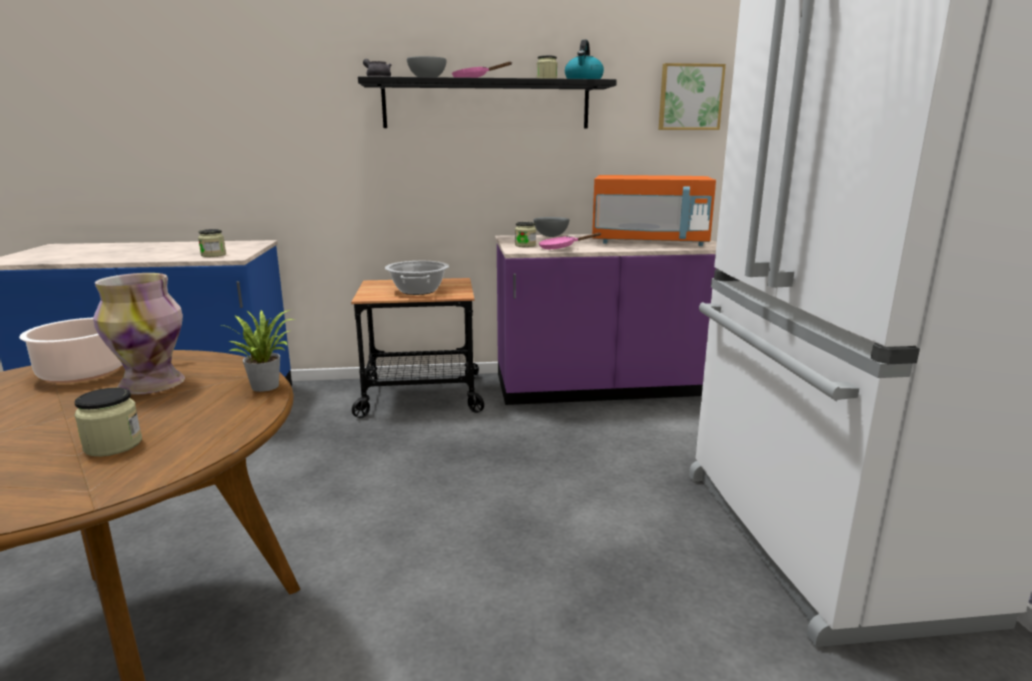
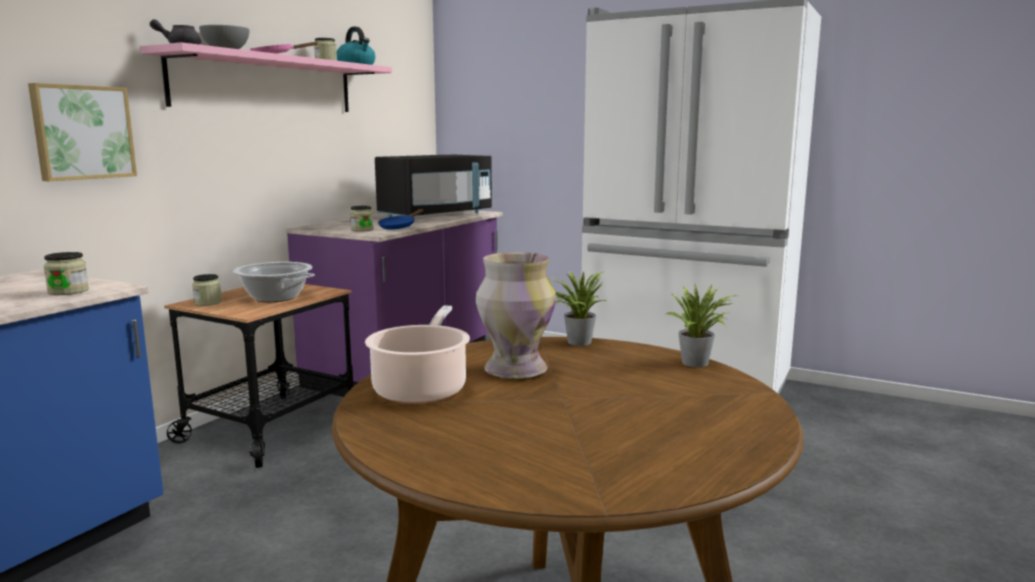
camera: 55 degrees left, 5 degrees down
(113, 445) = (659, 385): jar -> jar (208, 303)
(208, 449) = (698, 363): none -> potted plant
(486, 105) = (267, 84): black shelf -> pink shelf
(551, 236) = (341, 222): grey bowl -> none
(561, 248) = (399, 227): pink frying pan -> blue frying pan
(649, 242) = (436, 215): orange microwave -> black microwave
(690, 97) = (410, 86): picture -> picture (82, 132)

